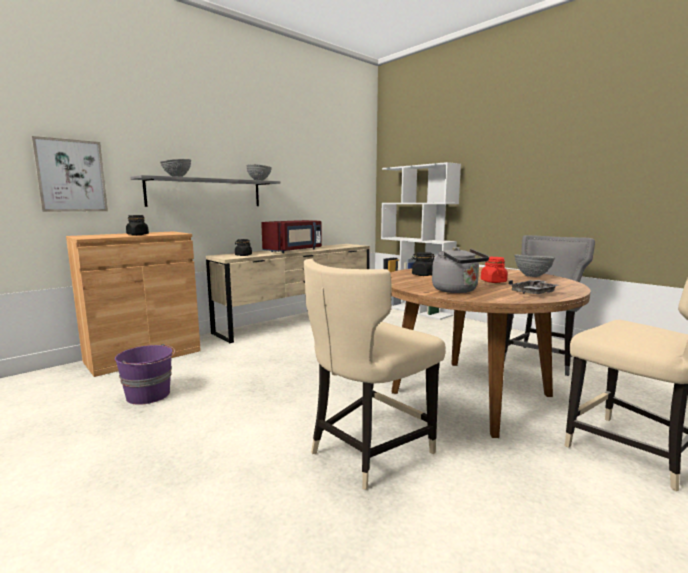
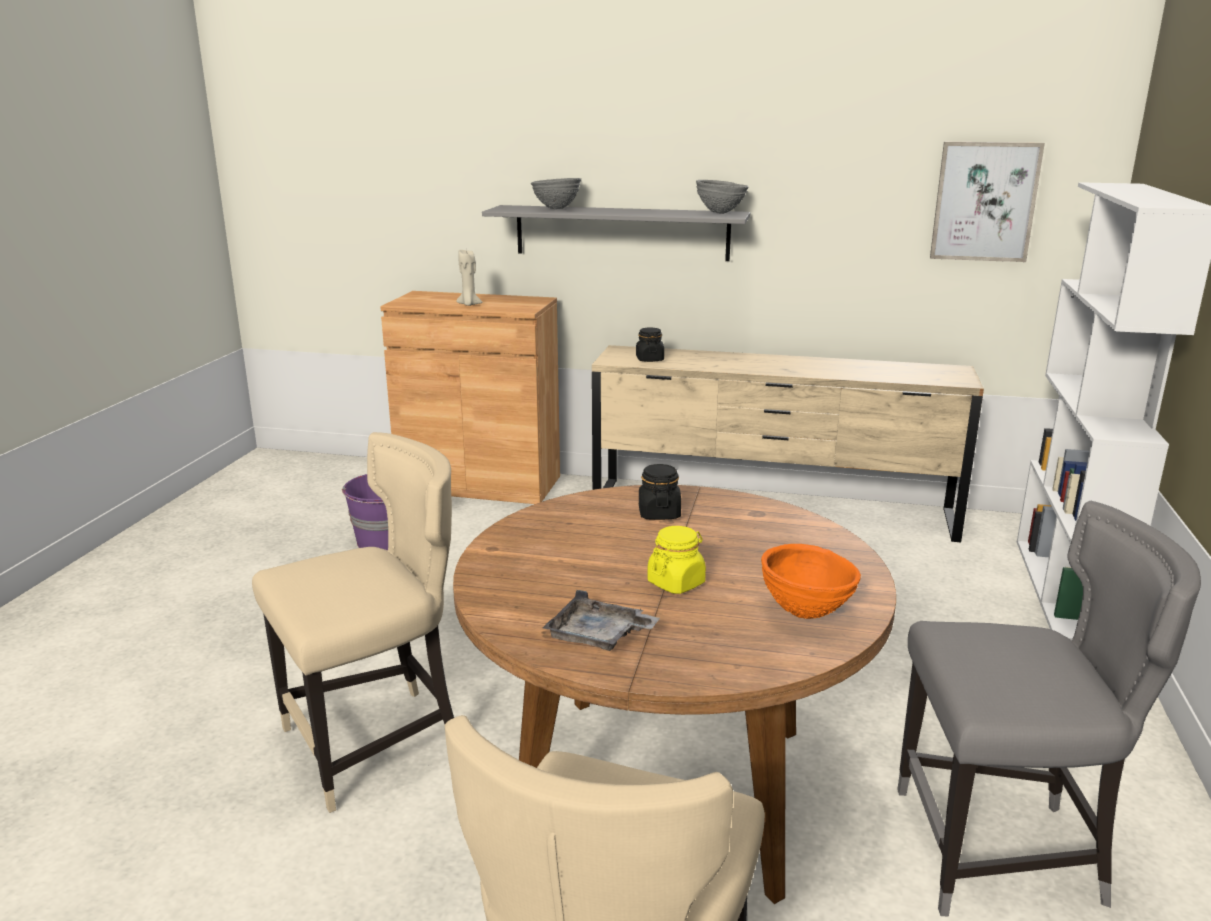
camera: 55 degrees right, 10 degrees up
(71, 176) = (425, 205): picture -> picture (984, 202)
(138, 235) = (469, 304): black jar -> beige candle
(294, 250) = (769, 366): red microwave -> none
(367, 451) = (377, 743): beige chair -> beige chair turned 135 degrees clockwise
(457, 291) = (533, 568): grey kettle -> none
(493, 281) = (676, 583): red jar -> yellow jar
(532, 277) = (806, 613): grey bowl -> orange bowl

